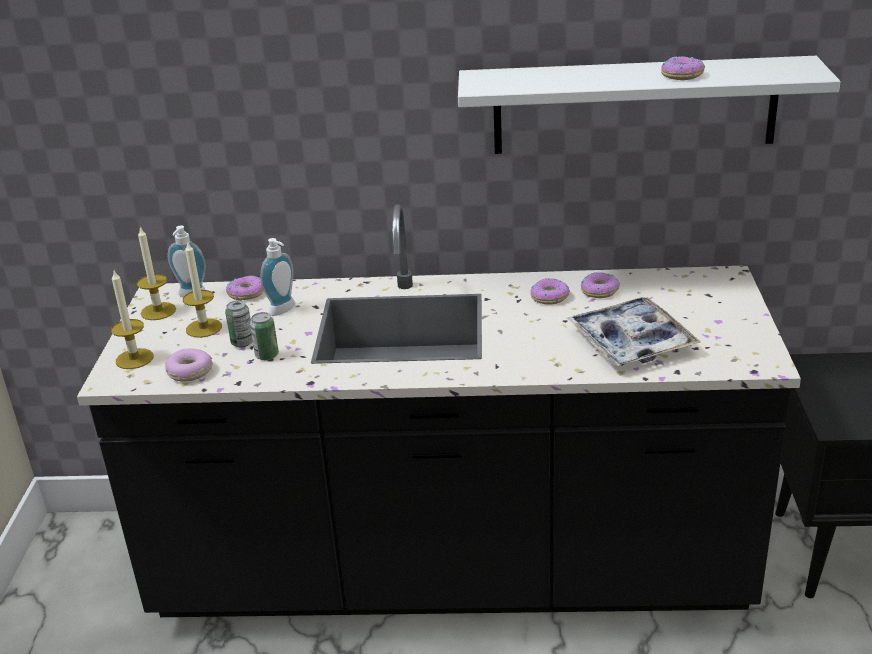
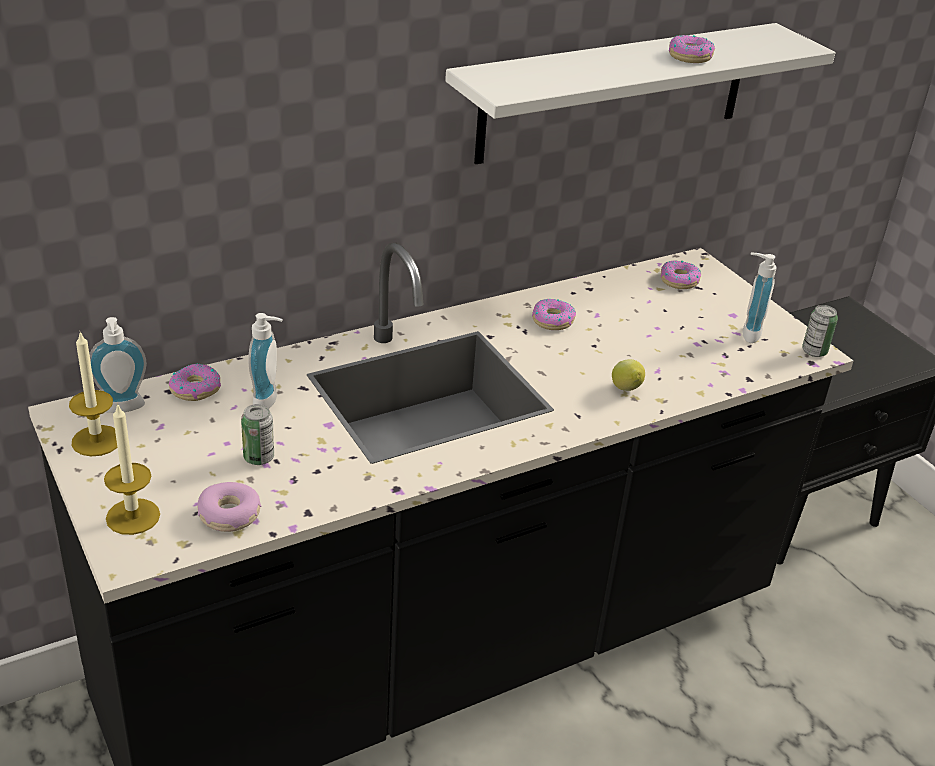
camera: 35 degrees left, 5 degrees up
(204, 328) = (186, 450): candle -> none
(267, 355) = (308, 467): can -> can (814, 351)
(556, 357) = (626, 390): none -> lemon
(599, 290) = (594, 303): donut -> donut (679, 280)
(631, 342) = (679, 356): tray -> none
(716, 337) = (747, 333): none -> soap dispenser

